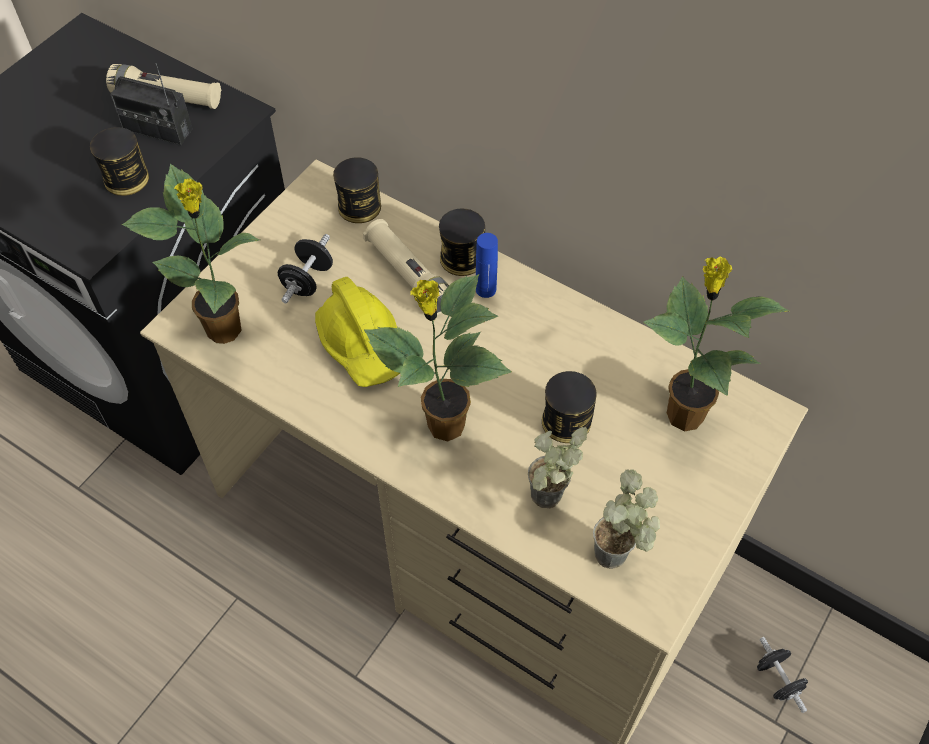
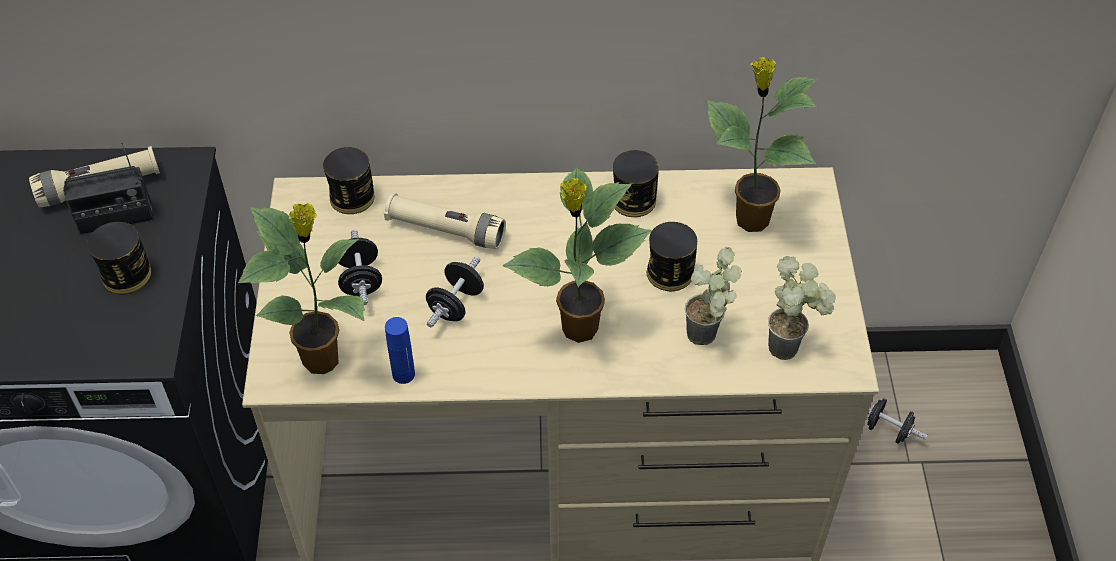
camera: 35 degrees left, 5 degrees down
(363, 344) = (456, 305): yellow hard hat -> black dumbbell
(462, 258) = (478, 193): can -> can (633, 200)
(486, 289) = (520, 208): blue bottle -> blue bottle (403, 374)

